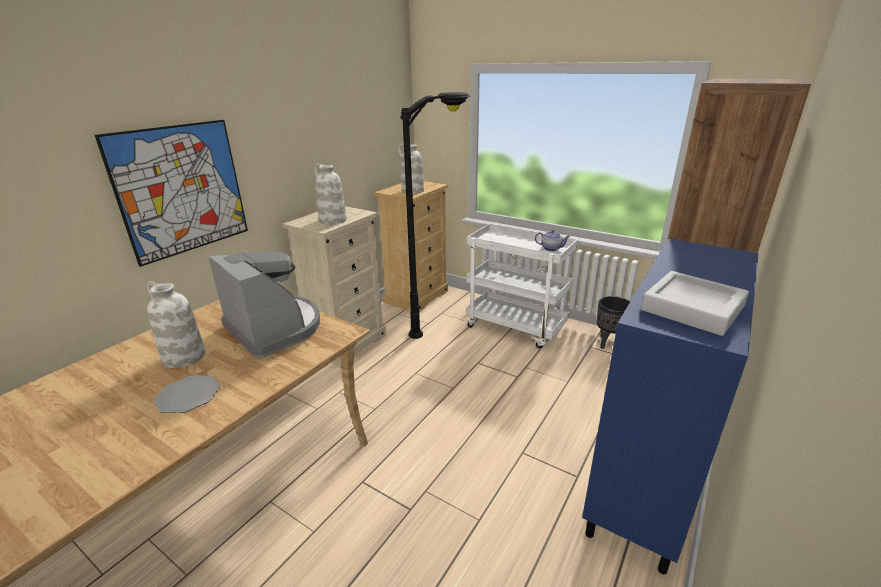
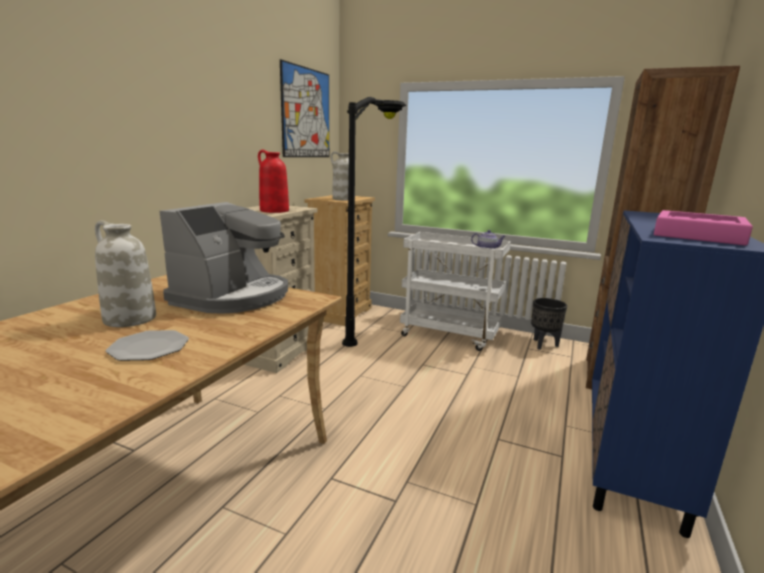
camera: 10 degrees left, 10 degrees down
(182, 190) = (124, 151): picture -> picture (306, 113)
(275, 328) = (233, 296): coffee machine -> coffee machine turned 75 degrees clockwise
(332, 220) = (273, 211): white vase -> red vase
(692, 308) = (698, 235): grey tray -> pink tray

